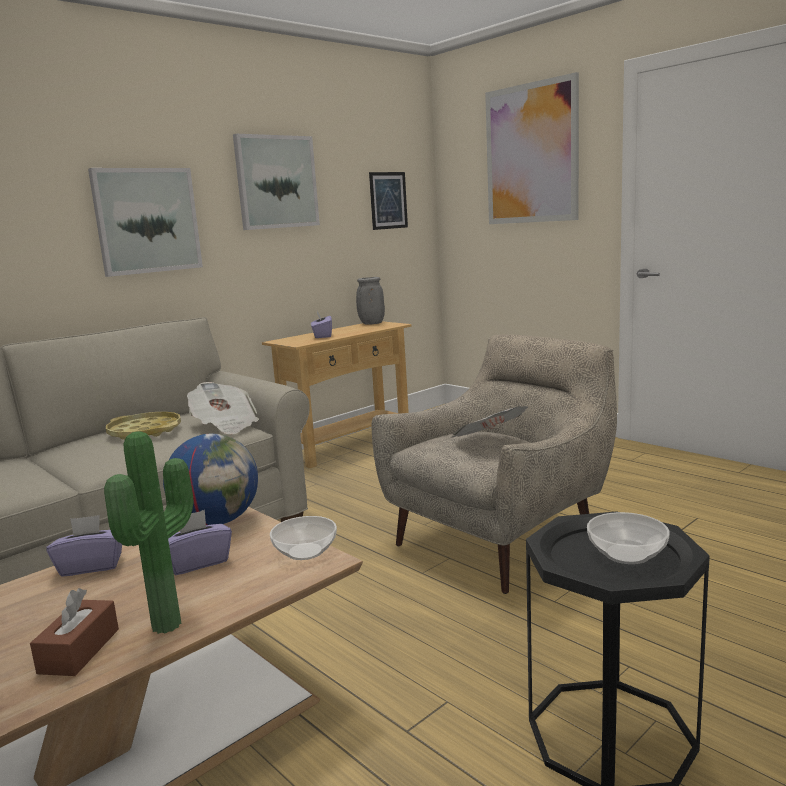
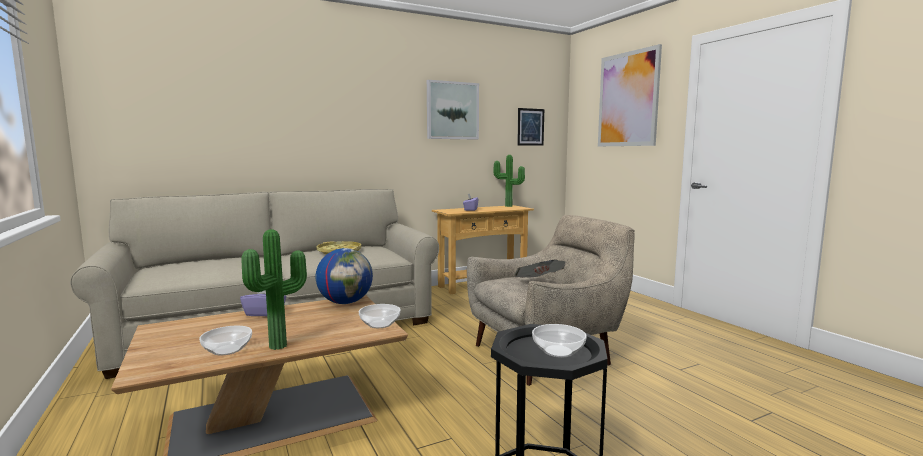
camera: 15 degrees right, 5 degrees down
(79, 651) = (227, 350): brown tissue box -> bowl
(147, 221) = (366, 128): picture -> none
(198, 562) = (318, 320): purple tissue box -> none
(225, 425) = (386, 254): newspaper -> none
(371, 324) = (508, 206): grey vase -> potted plant

